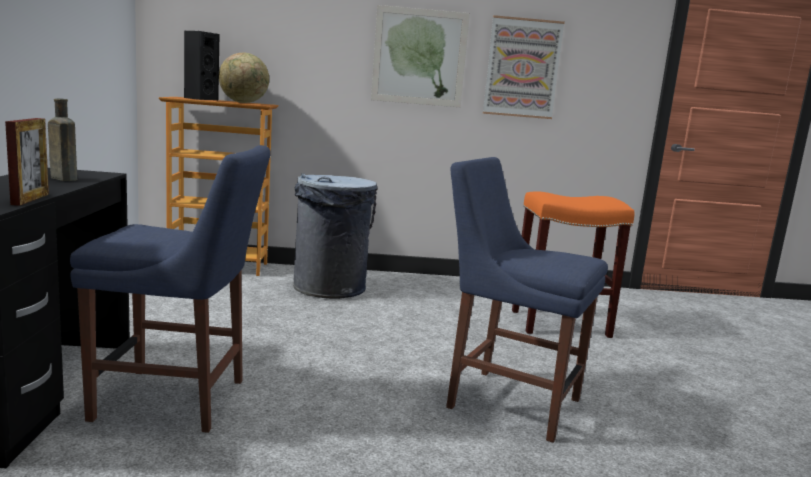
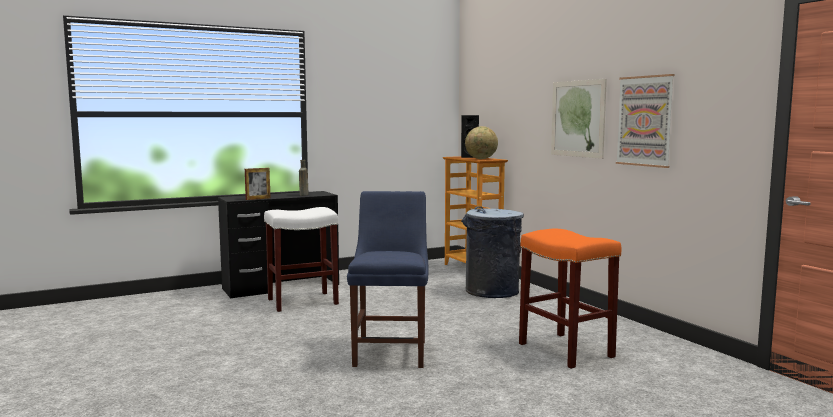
camera: 65 degrees right, 5 degrees down
(178, 400) = (302, 302): blue chair -> white stool

